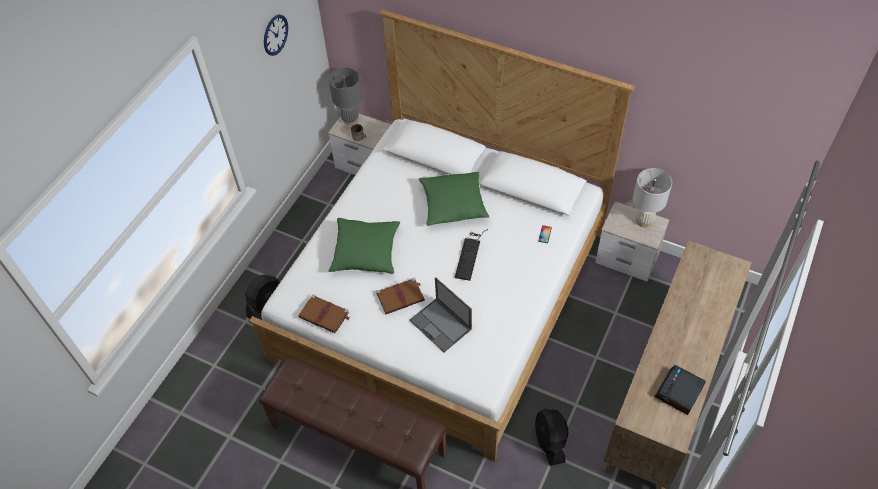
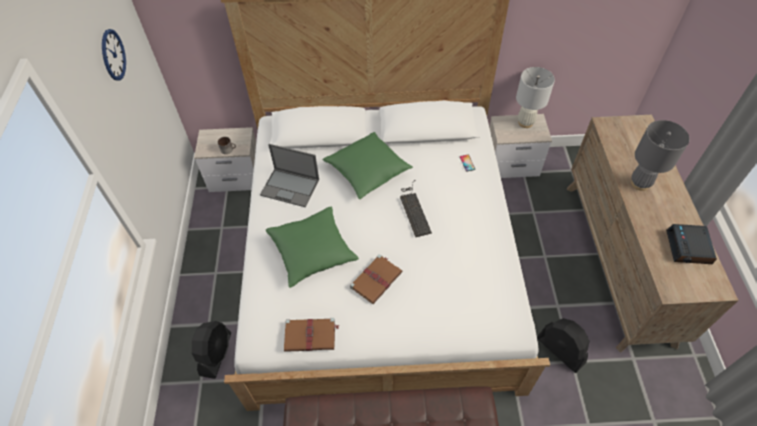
camera: 30 degrees left, 0 degrees up
(350, 120) = (210, 137): grey table lamp -> grey table lamp (640, 183)
(441, 325) = (434, 288): laptop -> laptop (290, 187)

